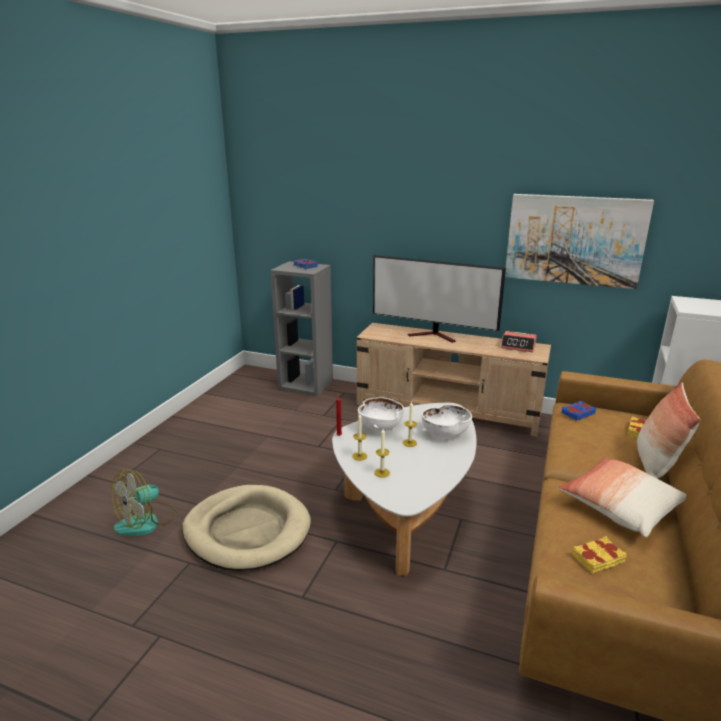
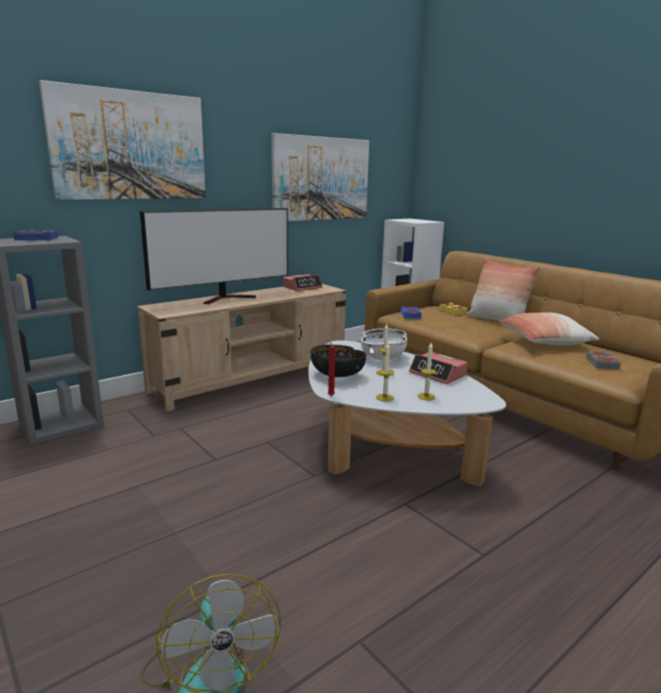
camera: 60 degrees left, 5 degrees down
(247, 530) = (333, 563): beige dog bed -> none
(380, 426) = (336, 375): white bowl -> black bowl
(381, 205) = (130, 146): none -> picture
(439, 467) = (438, 374): none -> alarm clock
(598, 559) = (602, 363): yellow book -> grey book

